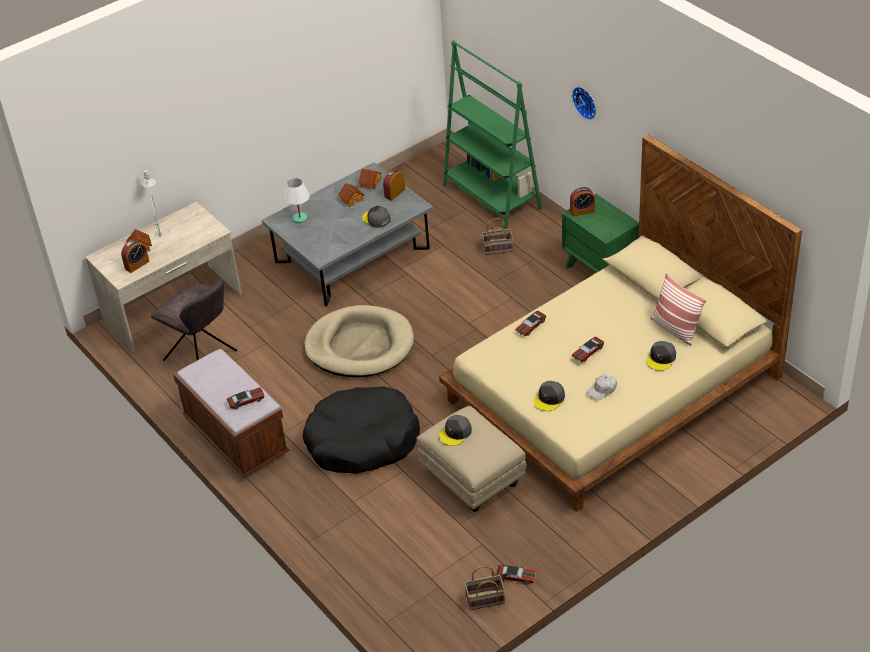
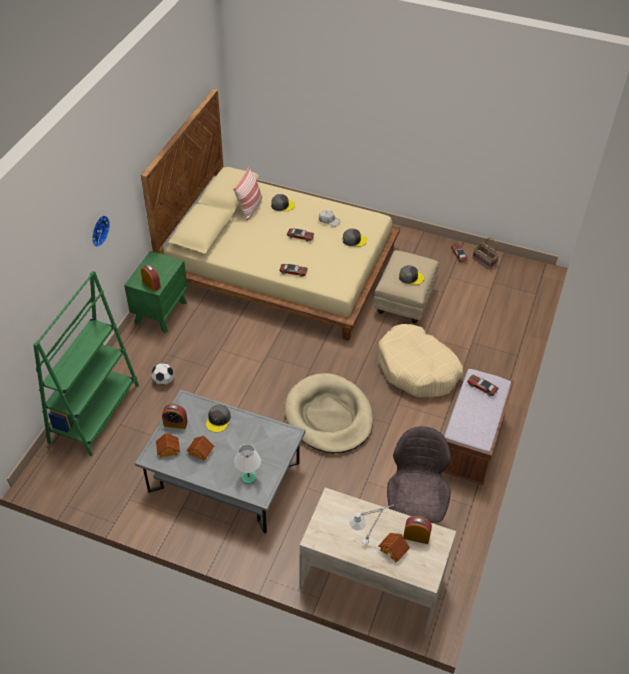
camera: 125 degrees left, 5 degrees up
(362, 440) = (417, 369): black dog bed -> beige dog bed
(498, 248) = (164, 381): basket -> football

